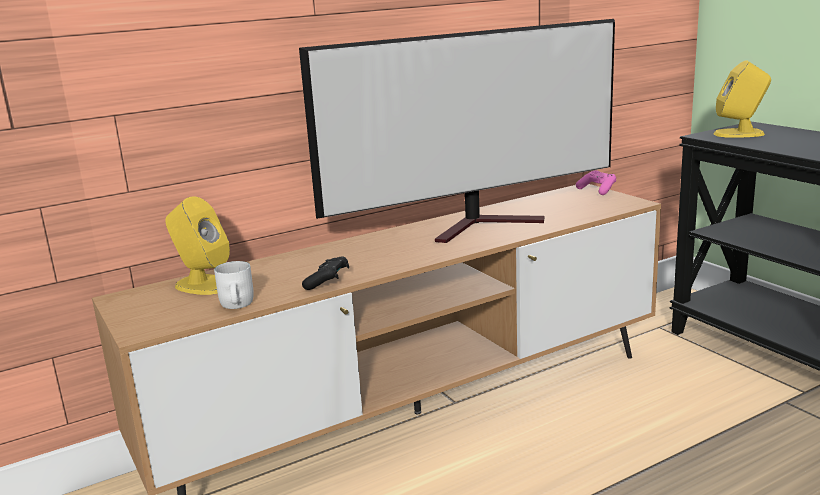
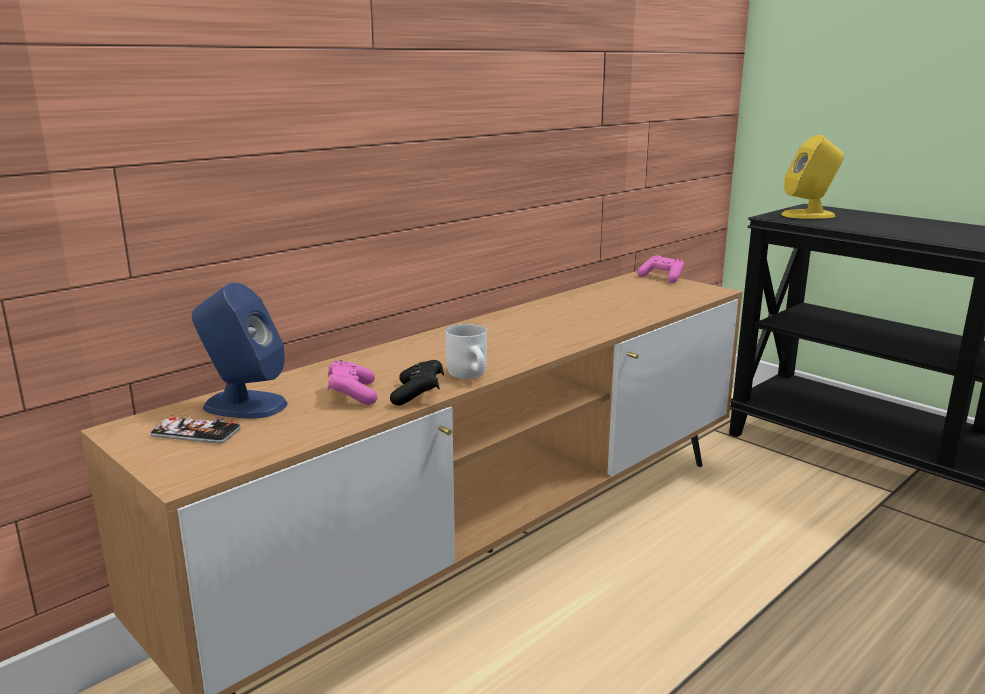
camera: 15 degrees left, 0 degrees up
(162, 302) = (196, 432): none -> phone
(203, 285) = (244, 405): yellow speaker -> blue speaker
(239, 305) = (314, 430): white mug -> white mug (472, 374)
(281, 280) = (352, 394): none -> pink game controller
(484, 225) = (565, 318): television -> none

